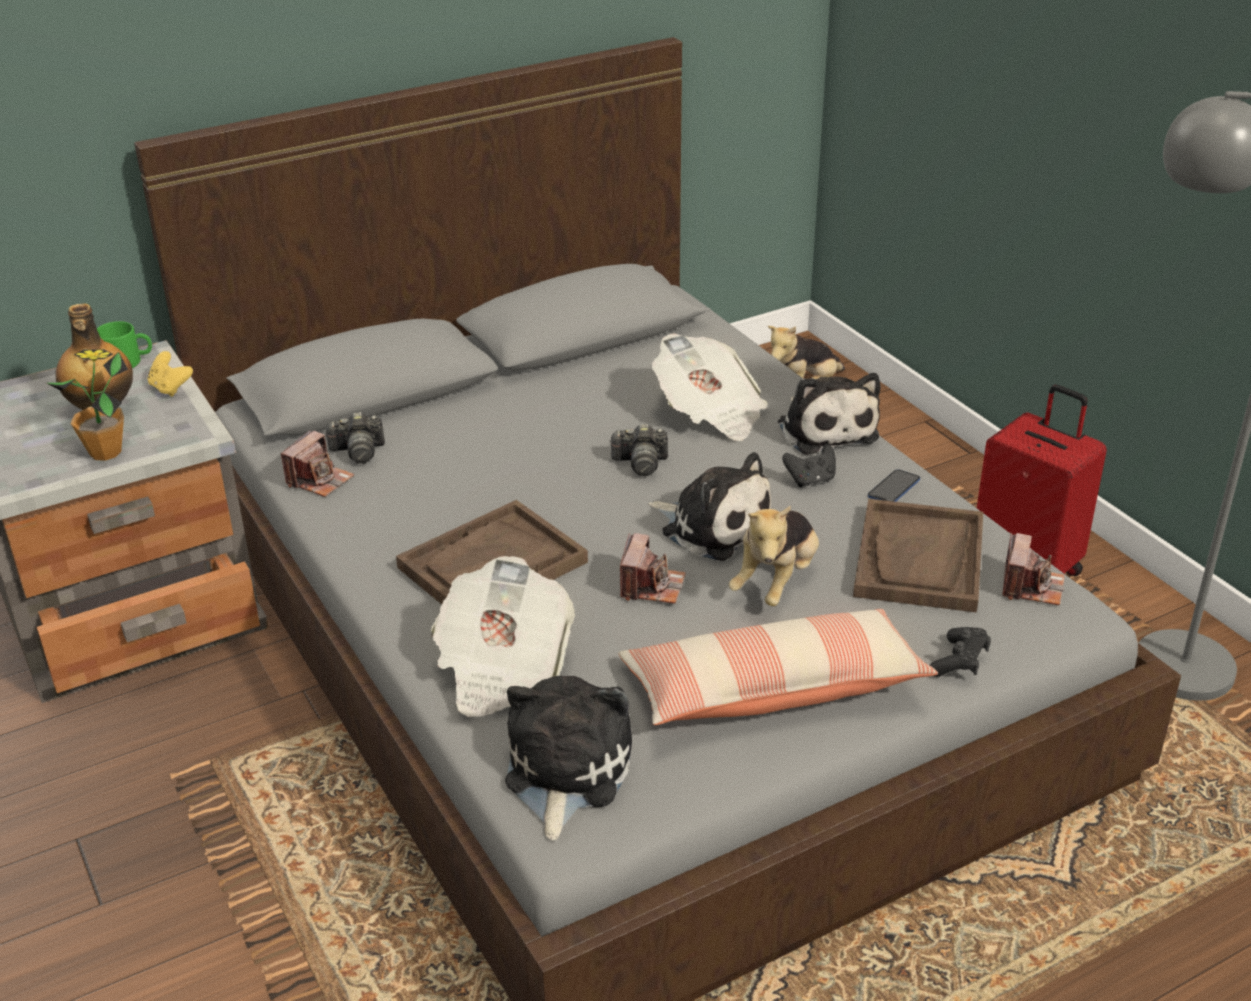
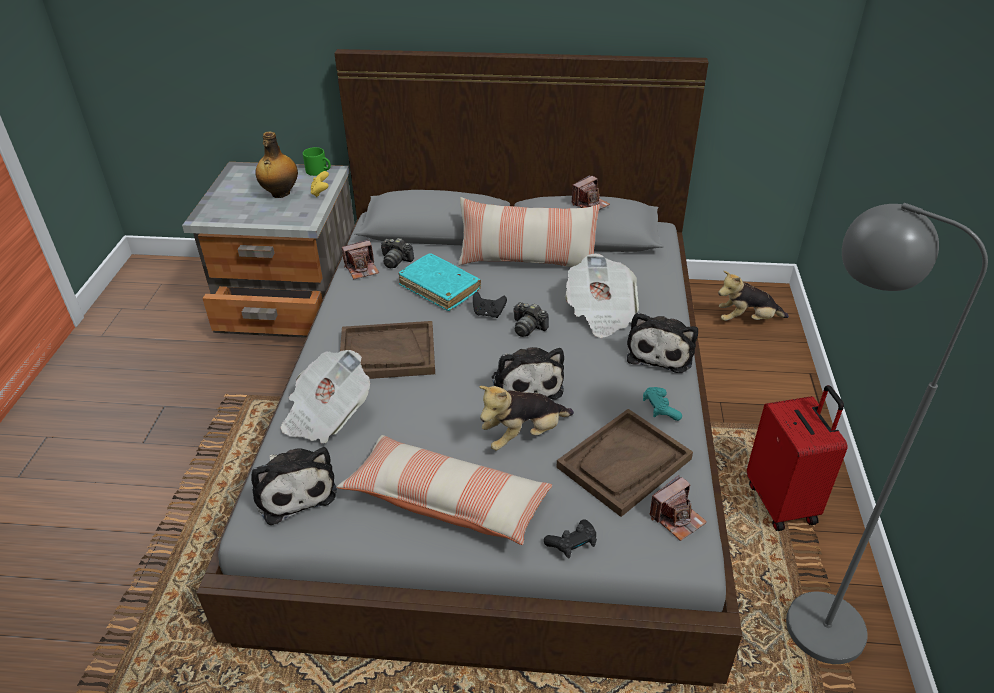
camera: 35 degrees right, 5 degrees up
(106, 452) = (258, 215): potted plant -> none
(466, 462) = (440, 288): none -> turquoise book
(545, 387) = (527, 260): none -> pillow
(564, 772) = (294, 489): plush toy -> plush toy turned 105 degrees clockwise
(651, 586) = (450, 404): camera -> camera (590, 204)
(810, 480) = (614, 380): black game controller -> black game controller (488, 313)
(893, 488) = (660, 409): phone -> turquoise game controller

